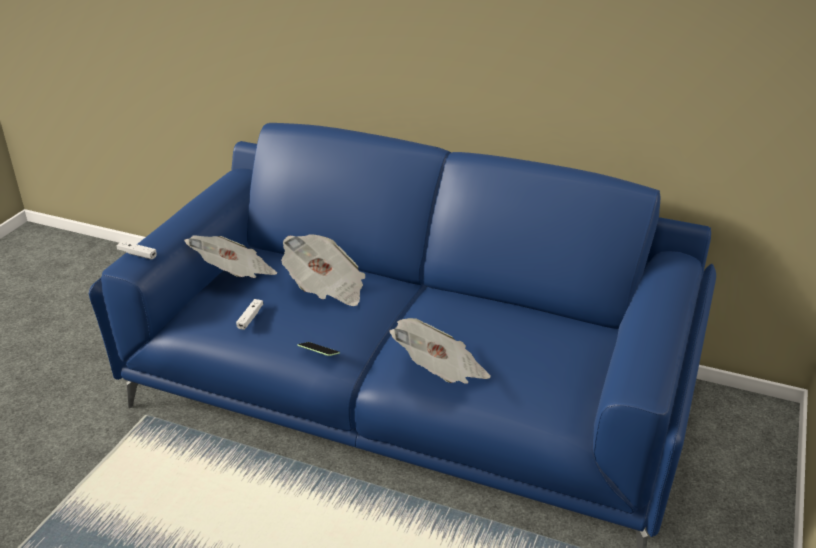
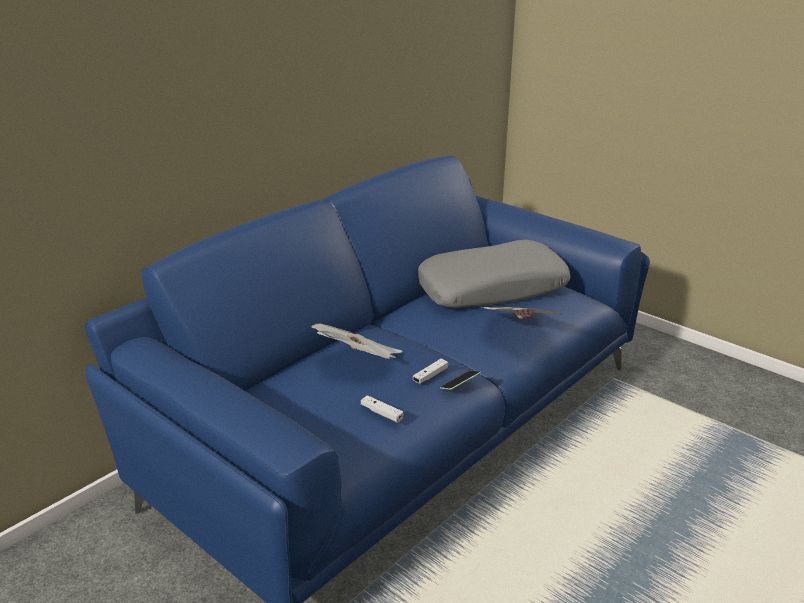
camera: 70 degrees left, 5 degrees down
(137, 254) = (277, 434): white game controller -> white game controller (430, 376)
(234, 274) = (288, 413): newspaper -> none
(528, 338) = (491, 288): none -> grey pillow

